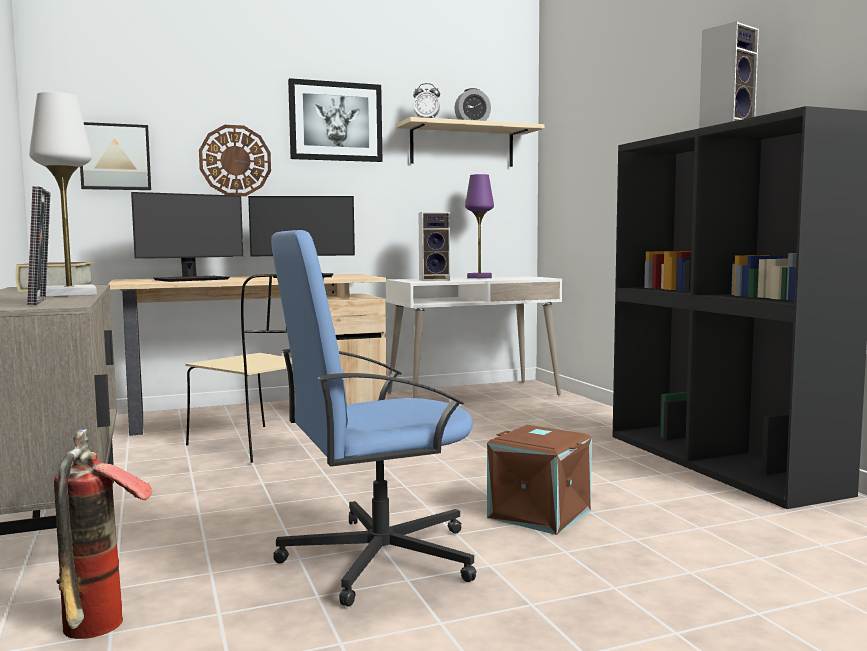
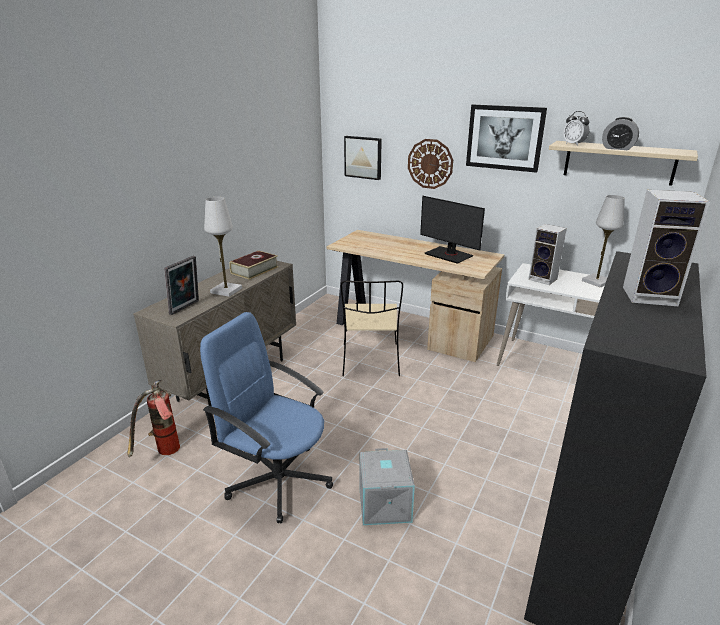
camera: 50 degrees right, 20 degrees up
(191, 279) = (380, 245): monitor -> none
(479, 277) = (596, 282): purple table lamp -> white table lamp
(540, 513) = (386, 505): brown storage box -> grey storage box

